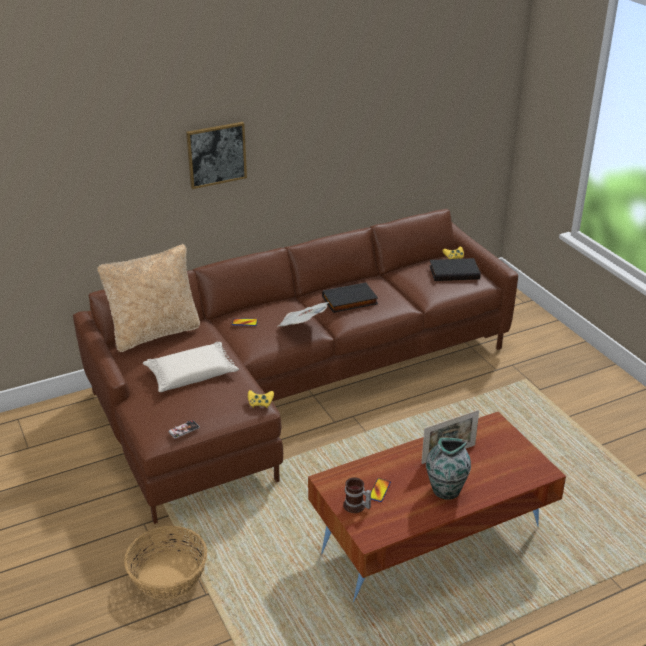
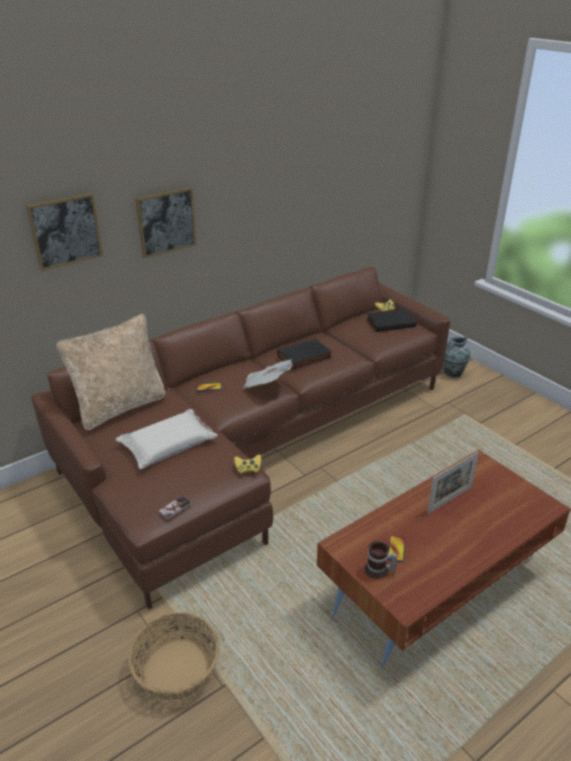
camera: 10 degrees left, 0 degrees up
(116, 160) = (65, 231): none -> picture
(445, 490) = (462, 540): vase -> vase (452, 373)

